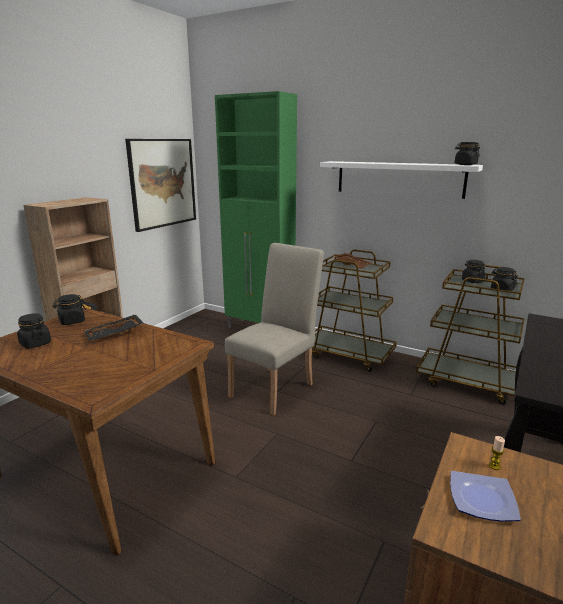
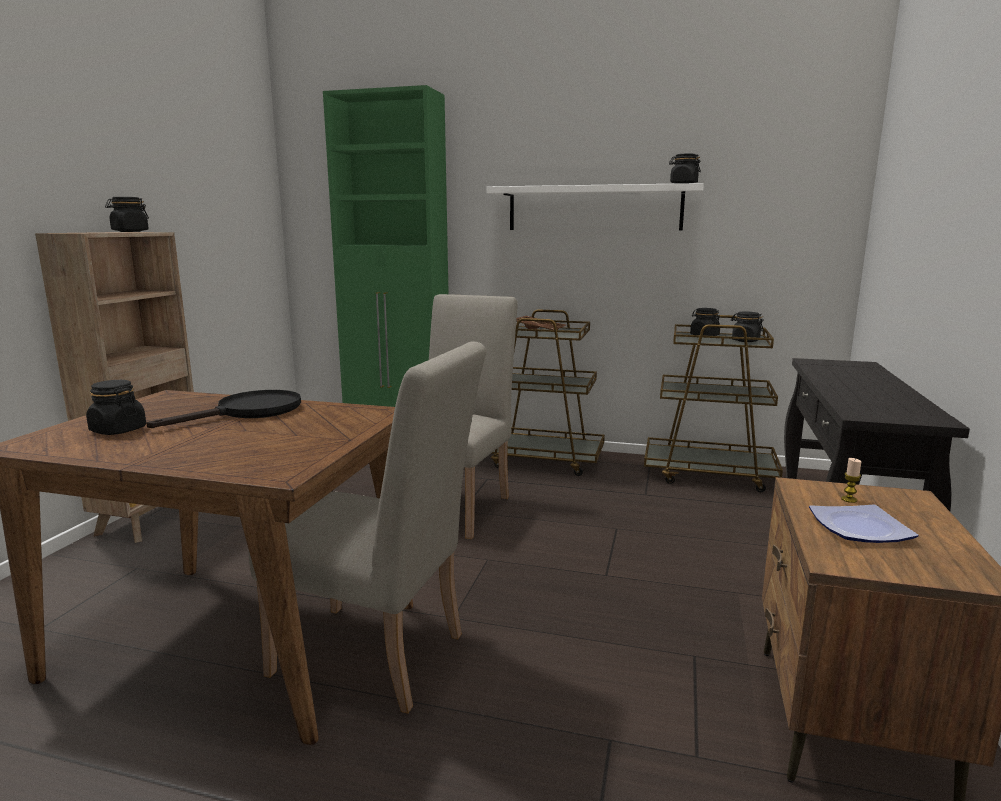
camera: 15 degrees left, 5 degrees down
(72, 321) = (159, 404): black jar -> black jar (130, 231)
(115, 334) = (249, 412): black tray -> black frying pan
(162, 183) = (238, 224): picture -> none
(179, 500) = (381, 658): none -> beige chair

